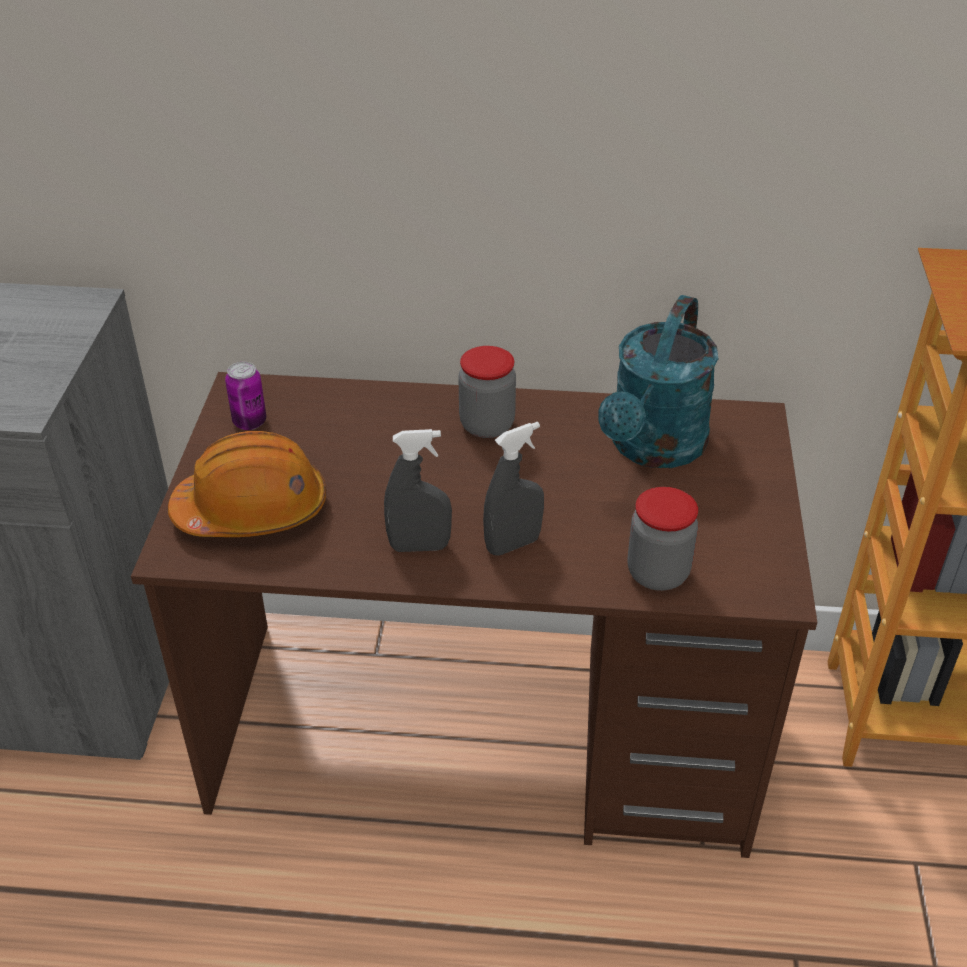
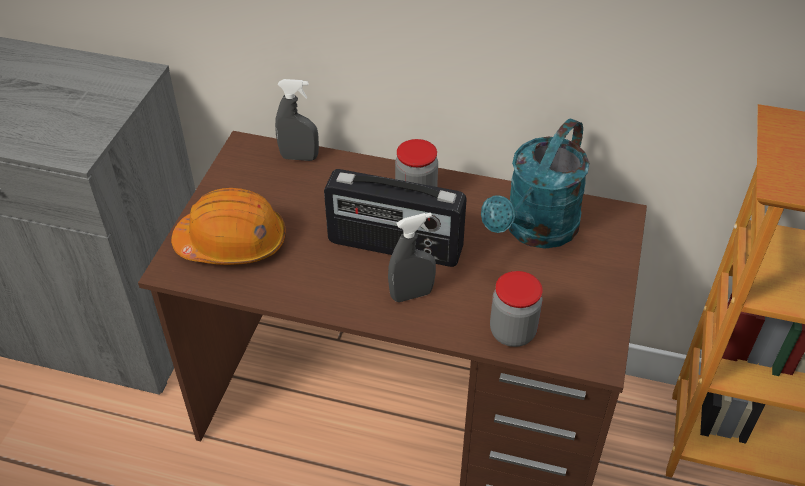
camera: 10 degrees right, 5 degrees up
(249, 422) = (246, 173): can -> none
(419, 546) = (343, 287): grey spray bottle -> grey spray bottle (299, 157)
(475, 489) = (394, 247): none -> radio

